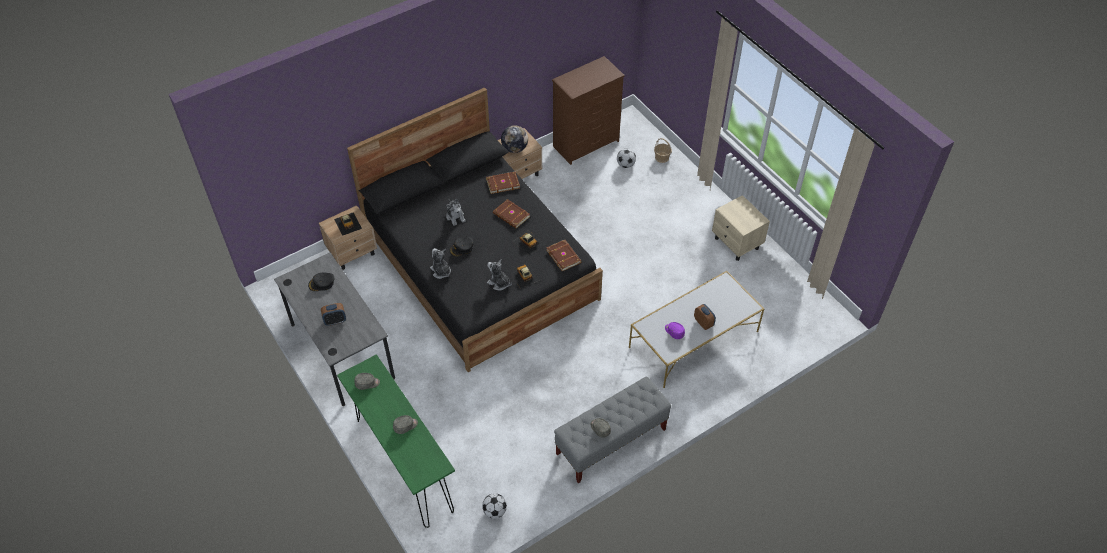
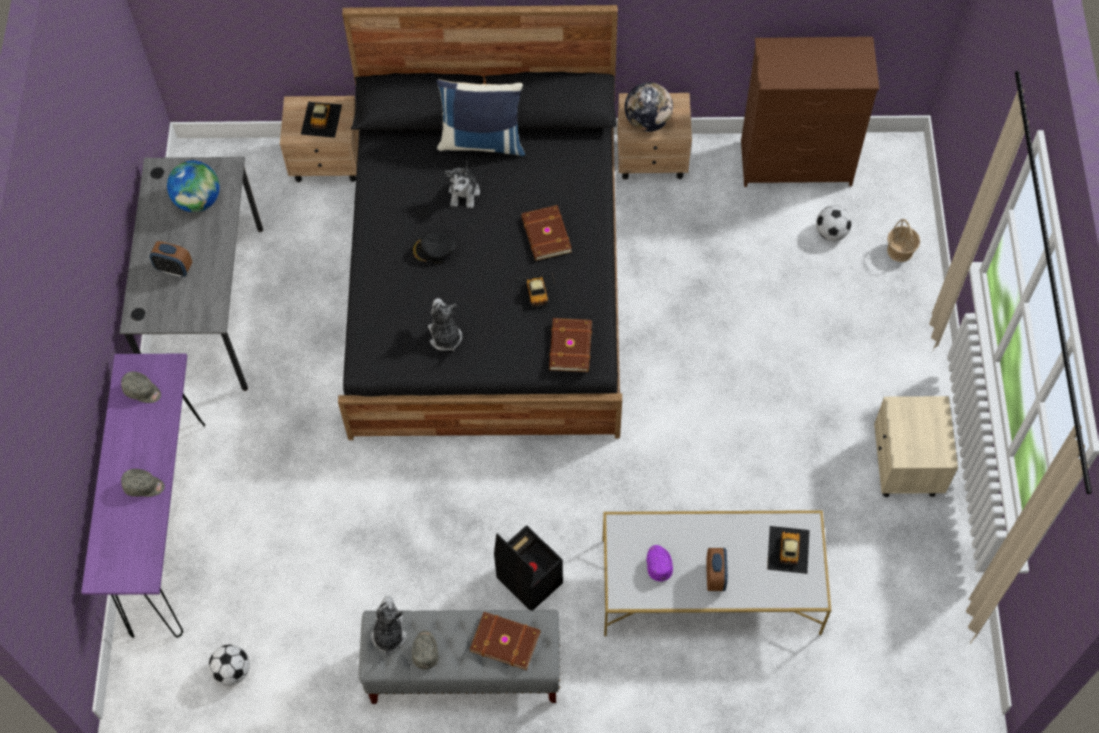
camera: 35 degrees right, 10 degrees up
(321, 283) = (198, 201): black cap -> globe
(404, 464) = (168, 526): green console table -> purple console table
(441, 271) = (378, 271): plush toy -> plush toy (389, 633)
(445, 190) = (482, 141): none -> blue pillow
(502, 183) = (573, 174): brown book -> brown book (505, 640)
(524, 275) = (490, 344): toy car -> toy car (788, 550)
(608, 384) = (528, 580): none -> black storage box

